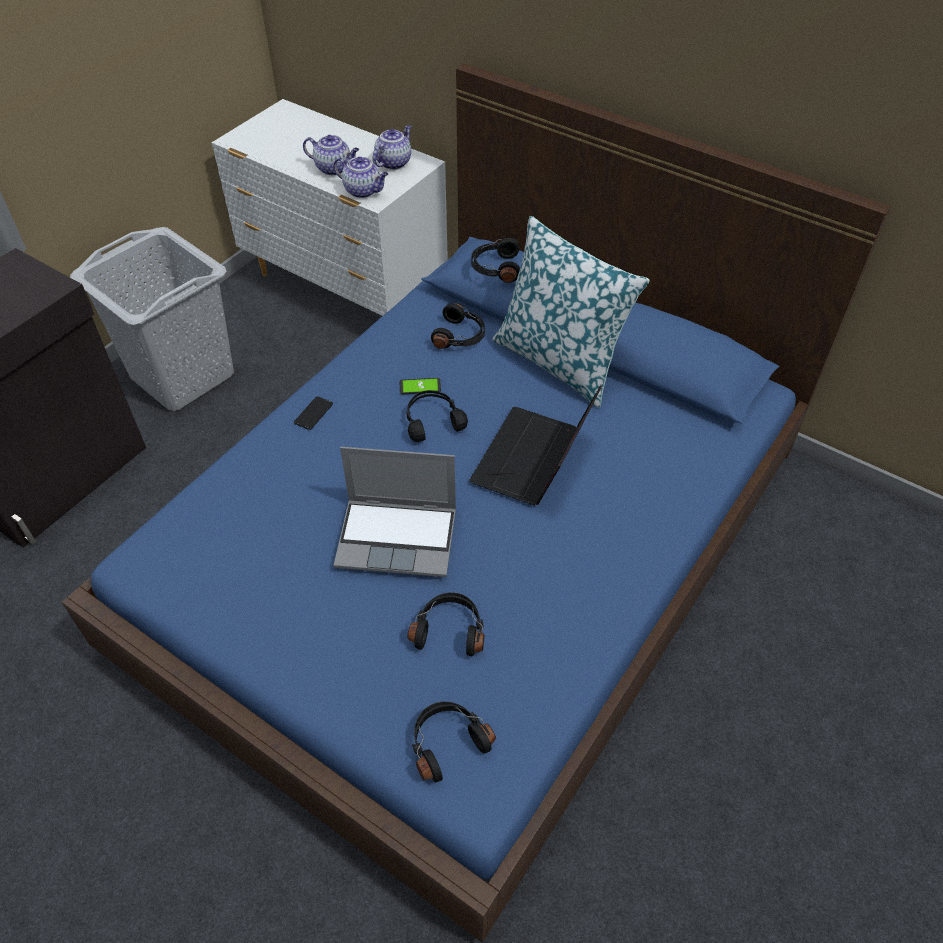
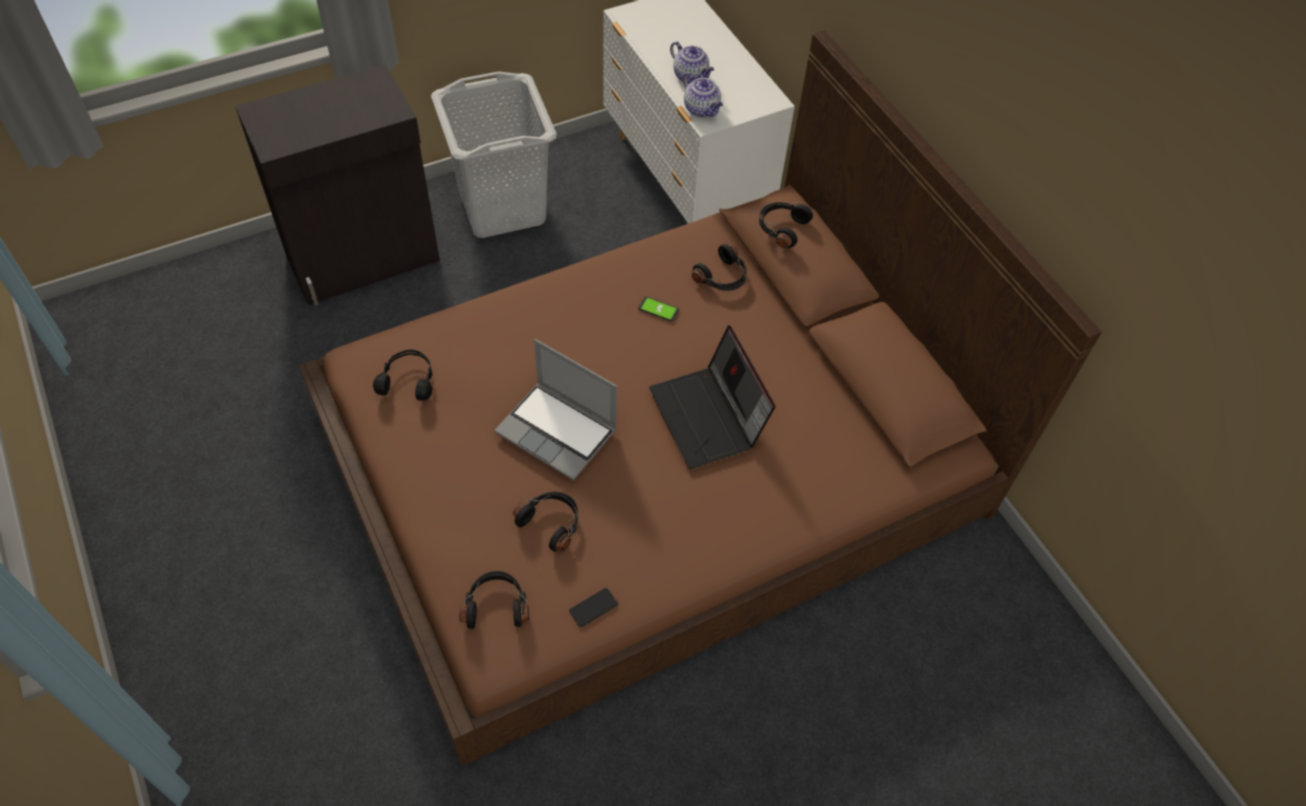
camera: 25 degrees right, 5 degrees up
(313, 413) = (558, 296): phone -> phone (593, 607)
(393, 162) = (747, 90): teapot -> none
(432, 421) = (648, 344): black headphones -> black headphones (408, 380)
(473, 543) = (651, 464): blue bed -> brown bed
(533, 461) = (709, 418): laptop -> laptop turned 75 degrees counterclockwise
(559, 361) = (794, 338): pillow -> none

